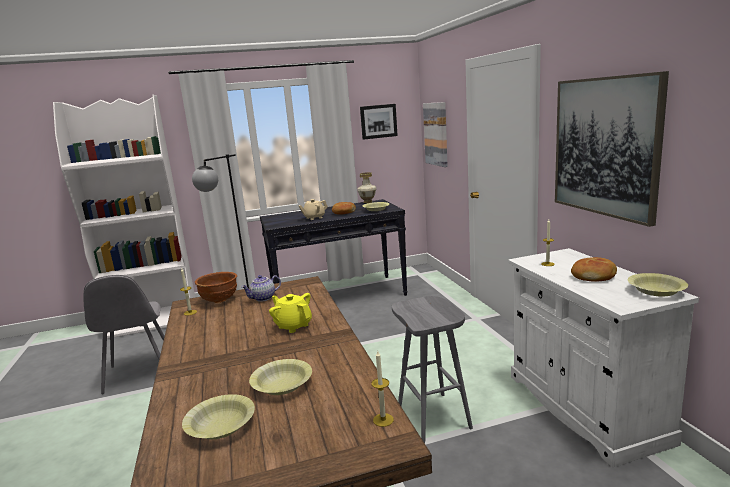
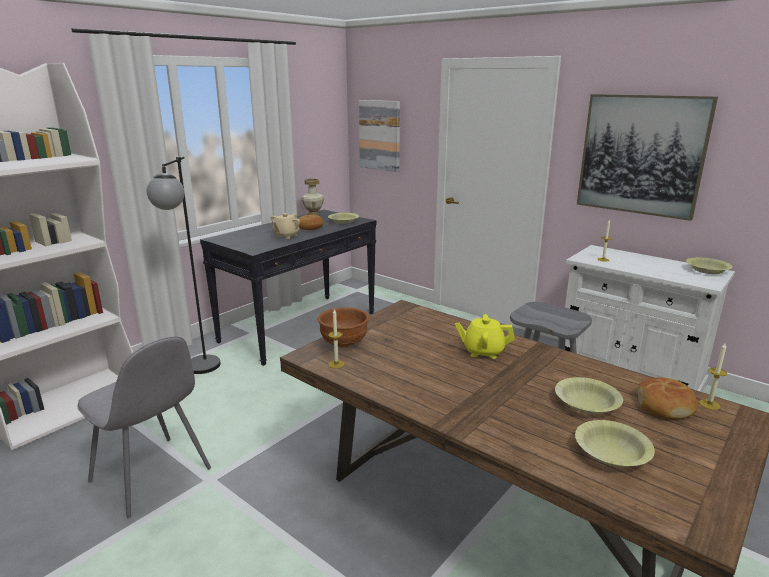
camera: 35 degrees left, 5 degrees up
(263, 298) = (392, 332): teapot -> none
(378, 121) = (311, 118): picture -> none
(594, 276) = (651, 265): bread -> bread (665, 406)

